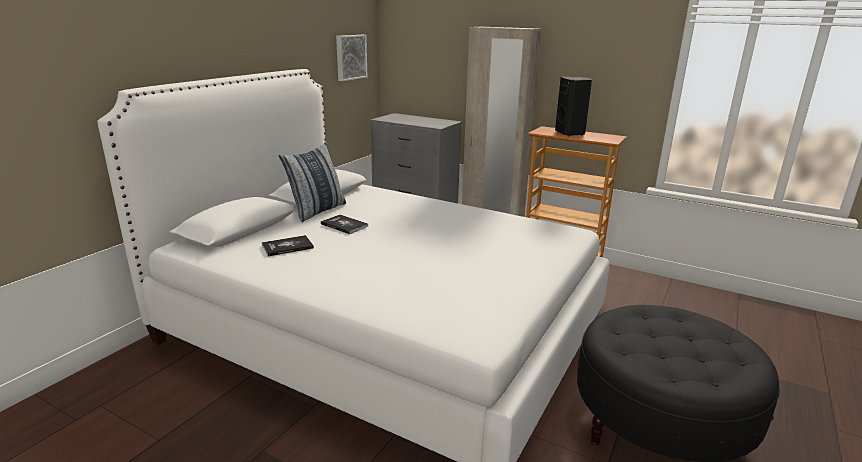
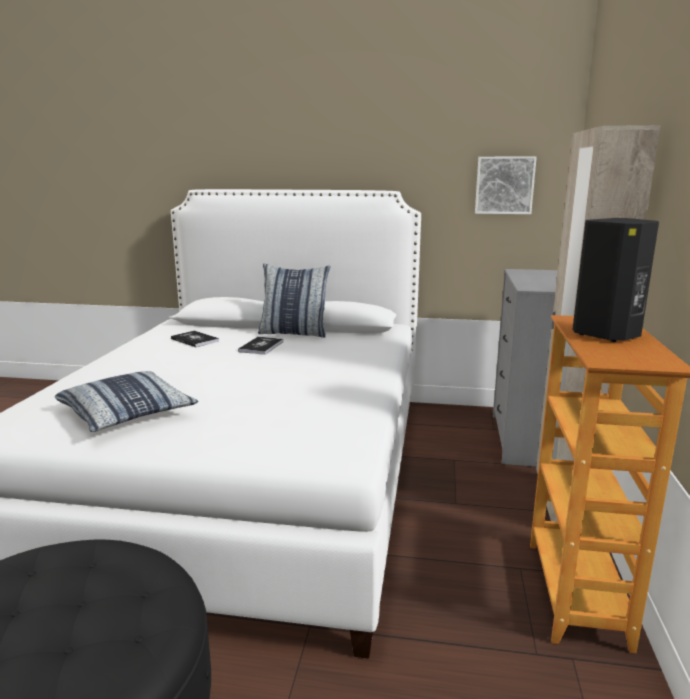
camera: 70 degrees right, 5 degrees down
(474, 281) = (127, 414): none -> pillow

